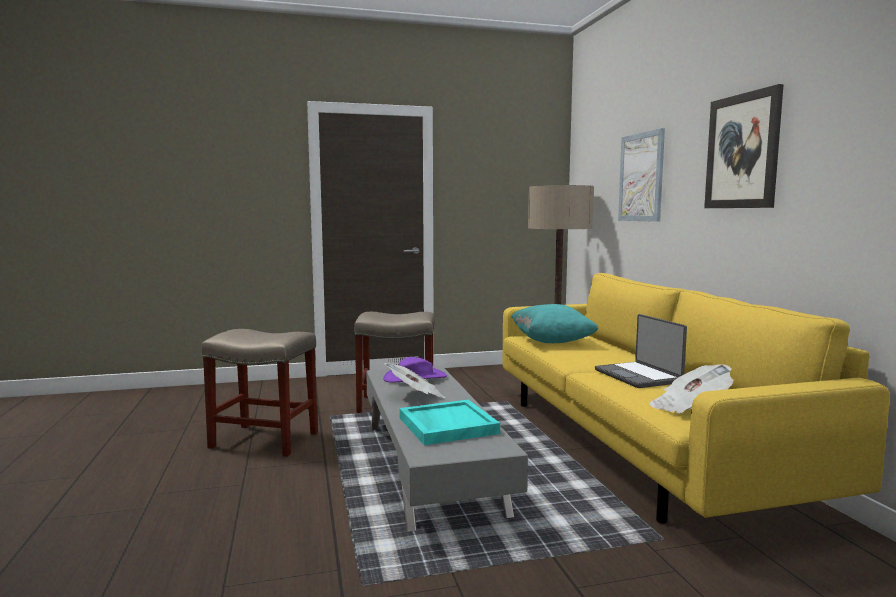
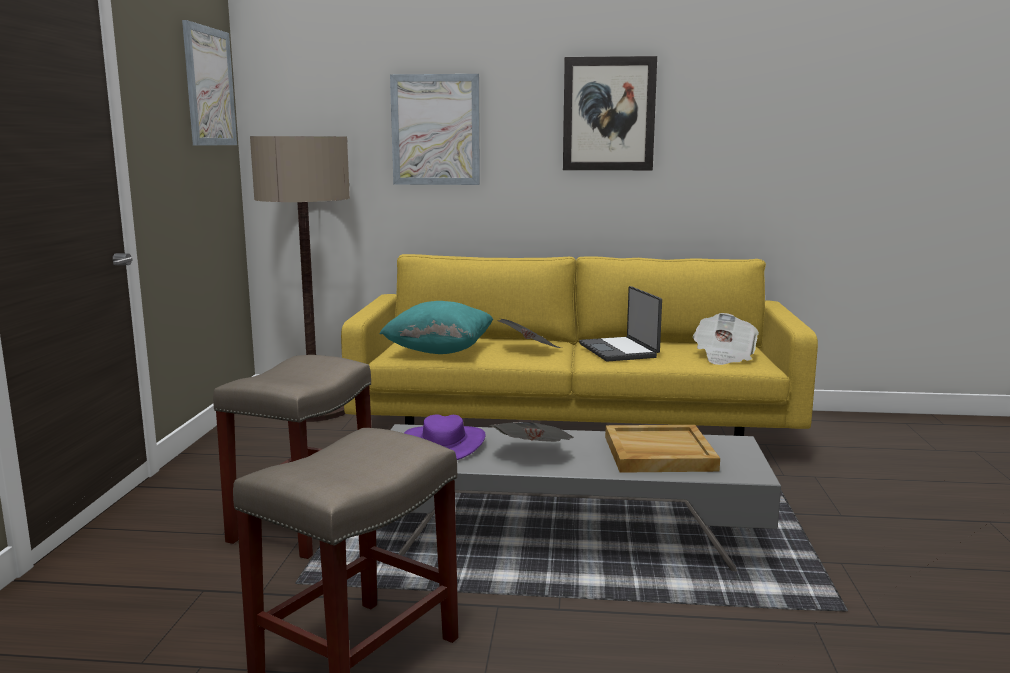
camera: 70 degrees left, 5 degrees up
(447, 425) = (658, 453): turquoise tray -> beige tray
(532, 158) = (209, 87): none -> picture
(595, 357) = (530, 350): none -> newspaper
(639, 376) = (619, 351): laptop -> laptop turned 75 degrees clockwise

